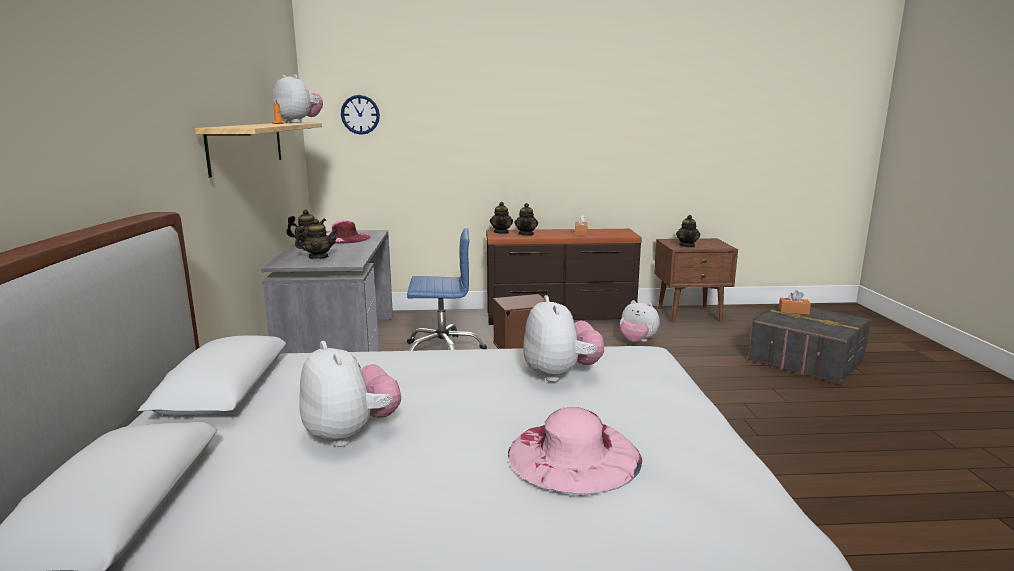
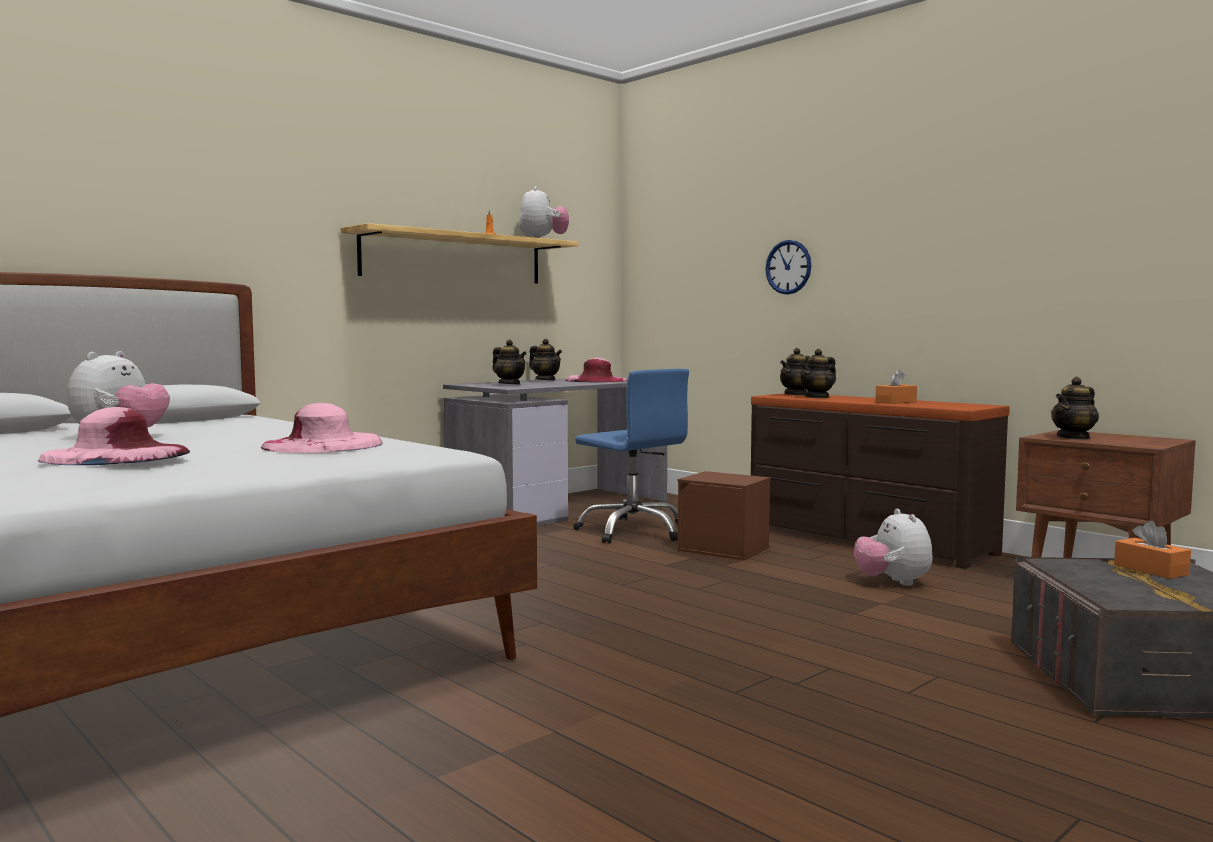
camera: 50 degrees right, 10 degrees down
(360, 114) = (670, 238): wall clock -> wall clock (788, 267)
(560, 374) = (322, 445): plush toy -> pink hat

